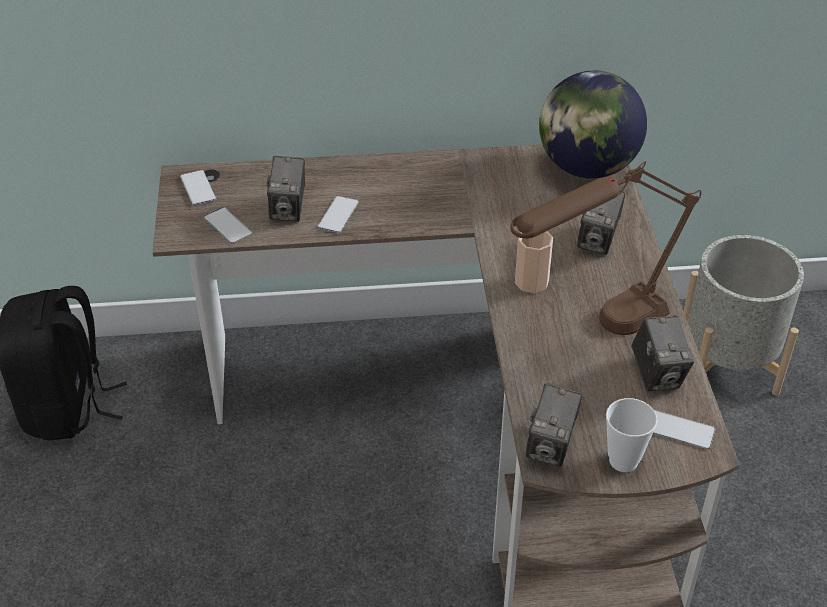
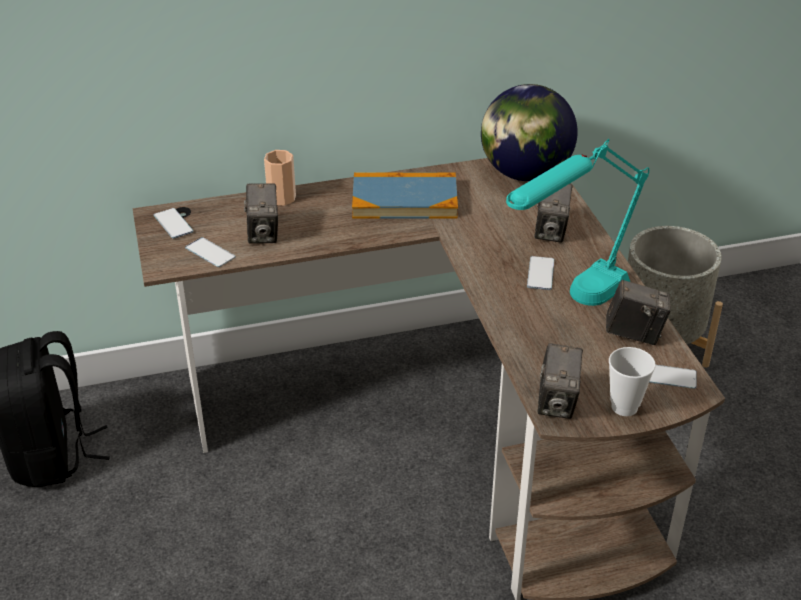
camera: 10 degrees left, 5 degrees down
(338, 215) = (311, 233): phone -> phone (540, 273)
(447, 185) = (404, 200): none -> book
(531, 282) = (502, 271): cup -> cup (281, 198)
(596, 333) = (570, 306): brown table lamp -> turquoise table lamp
(657, 374) = (634, 334): camera -> camera turned 60 degrees counterclockwise

